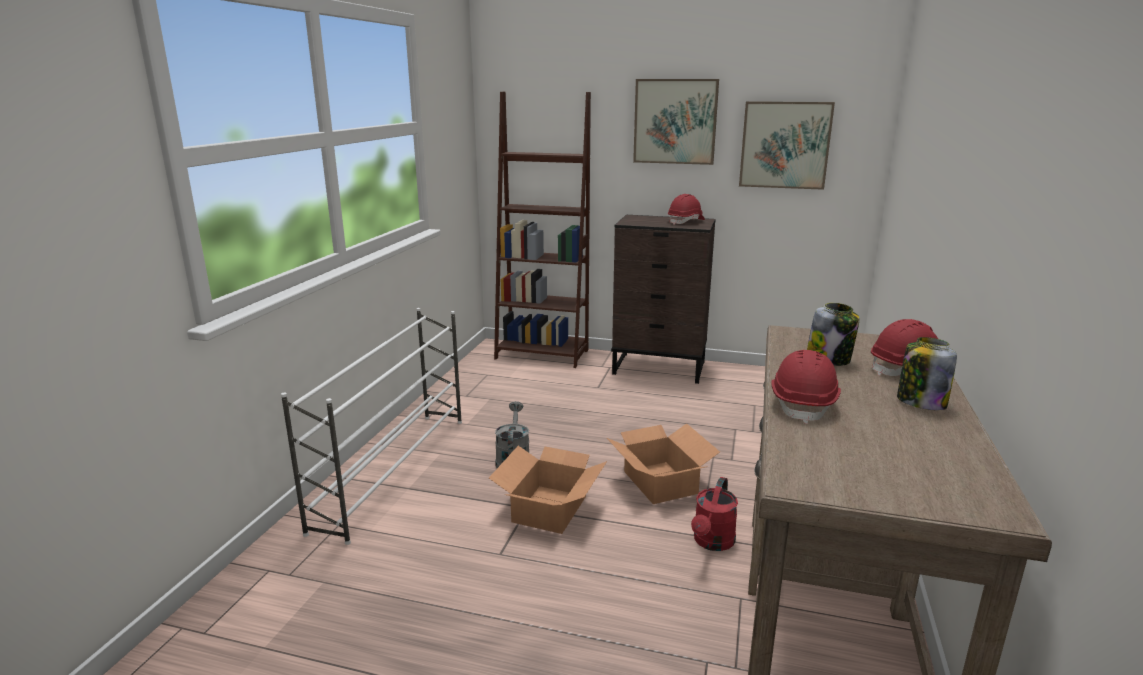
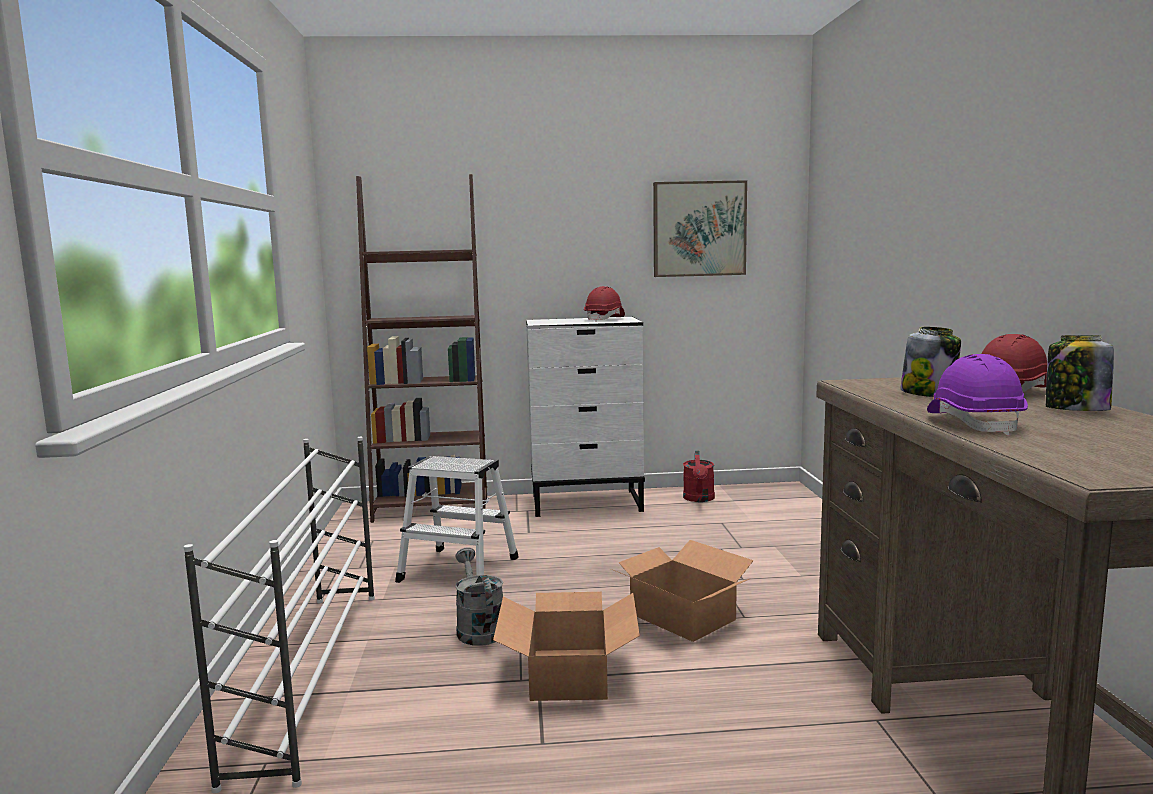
camera: 20 degrees left, 10 degrees down
(530, 410) = (459, 569): none -> white step ladder
(660, 368) = (587, 503): brown dresser -> white dresser
(675, 121) = (575, 207): picture -> none
(712, 543) = (794, 668): red watering can -> red watering can (699, 499)
(803, 404) = (974, 423): red hard hat -> purple hard hat

